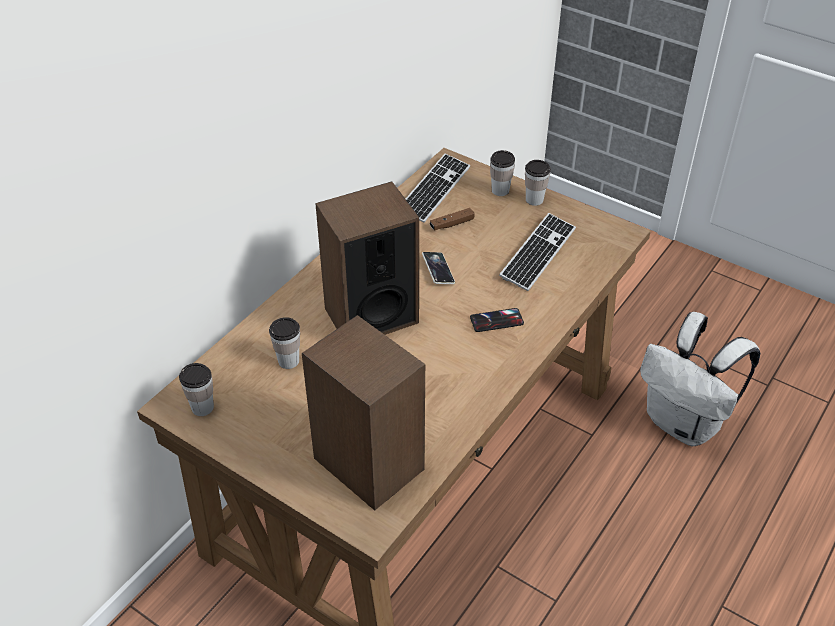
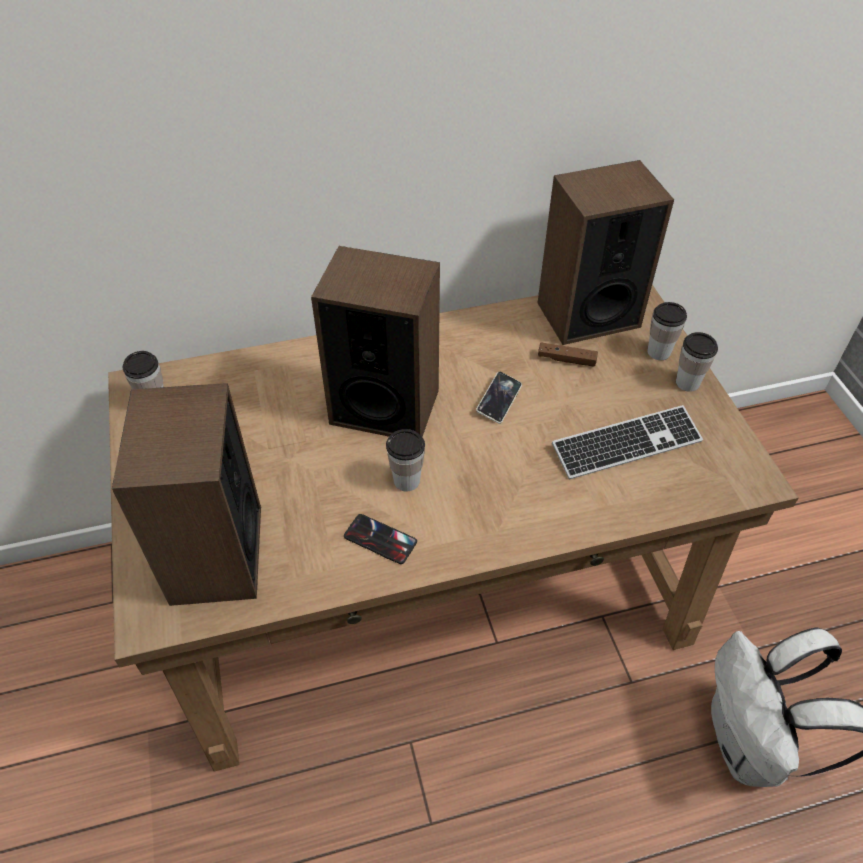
camera: 40 degrees right, 5 degrees up
(288, 361) = (265, 405): cup -> cup (406, 481)
(434, 190) = (587, 314): keyboard -> speaker
(496, 320) = (500, 490): phone -> phone (380, 539)

